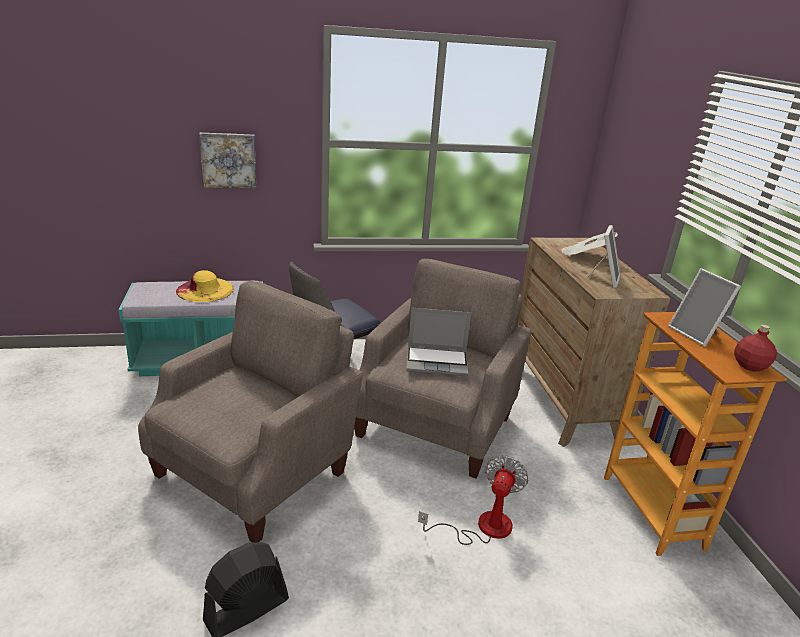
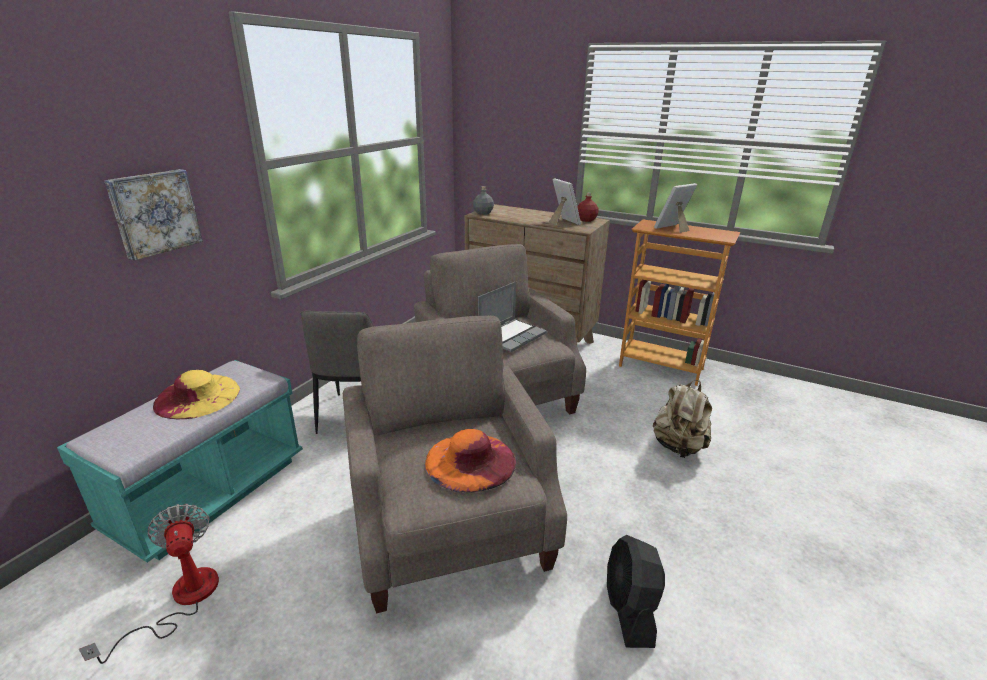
camera: 50 degrees left, 0 degrees up
(231, 409) = (470, 461): none -> orange hat
(482, 527) = (626, 435): fan -> fan (181, 600)
(509, 575) = (678, 447): none -> beige backpack
(552, 241) = (483, 213): none -> grey bottle
(584, 256) = (521, 214): newspaper -> none
(696, 334) = (673, 229): picture frame -> picture frame turned 135 degrees clockwise
(750, 366) = (720, 232): red bottle -> red bottle (586, 220)

